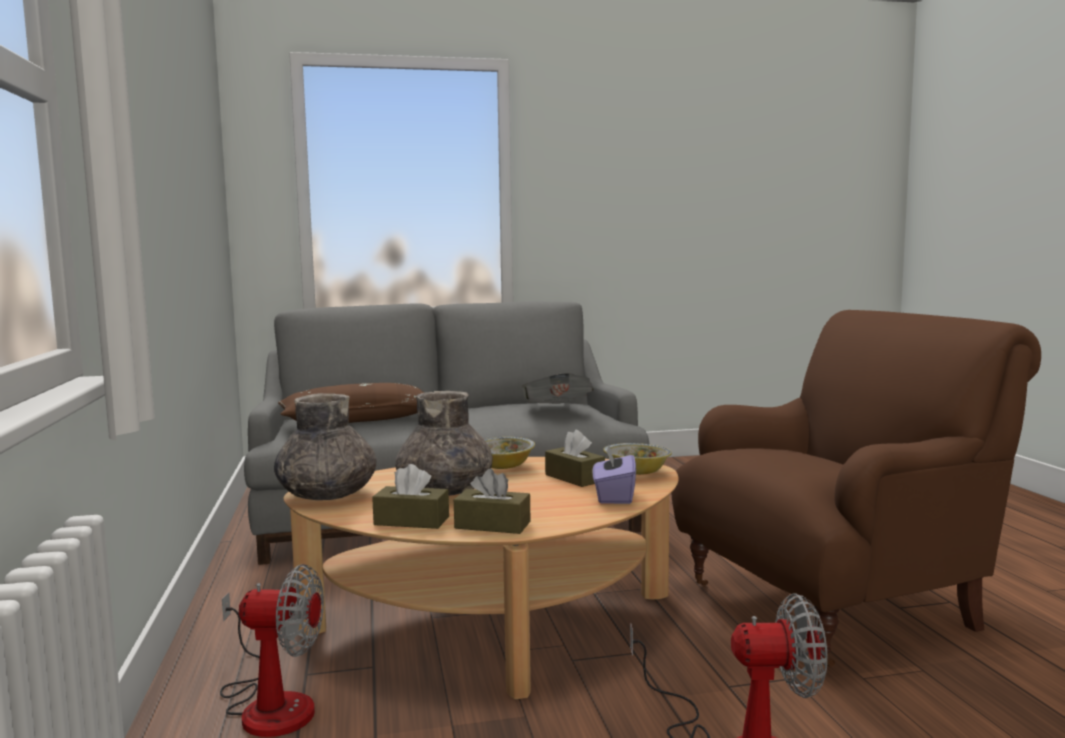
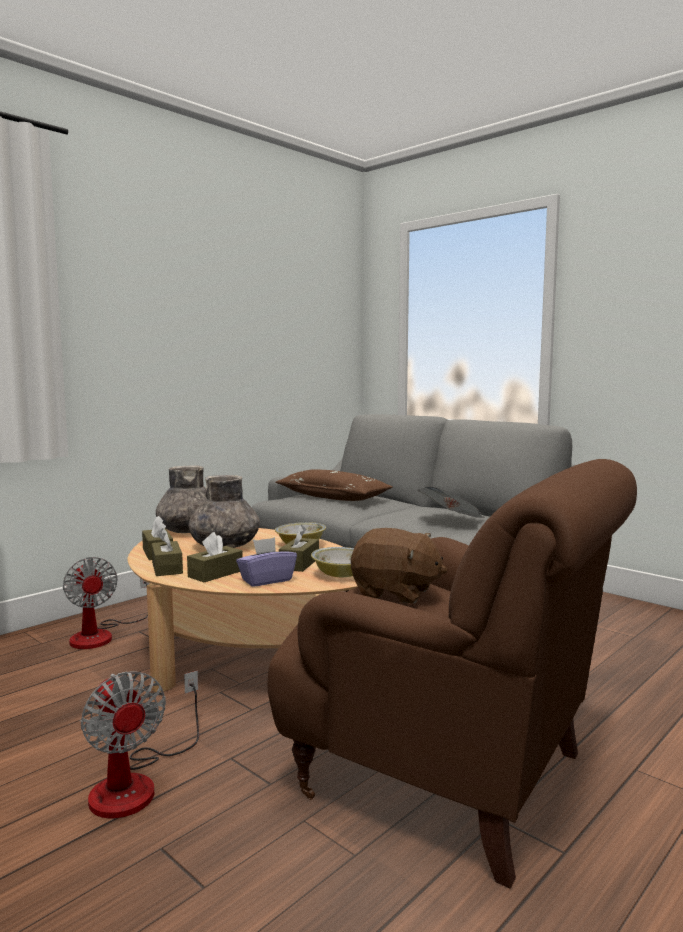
camera: 55 degrees right, 0 degrees up
(556, 510) = (215, 574): none -> brown tissue box
(780, 456) = (395, 593): none -> brown plush toy

